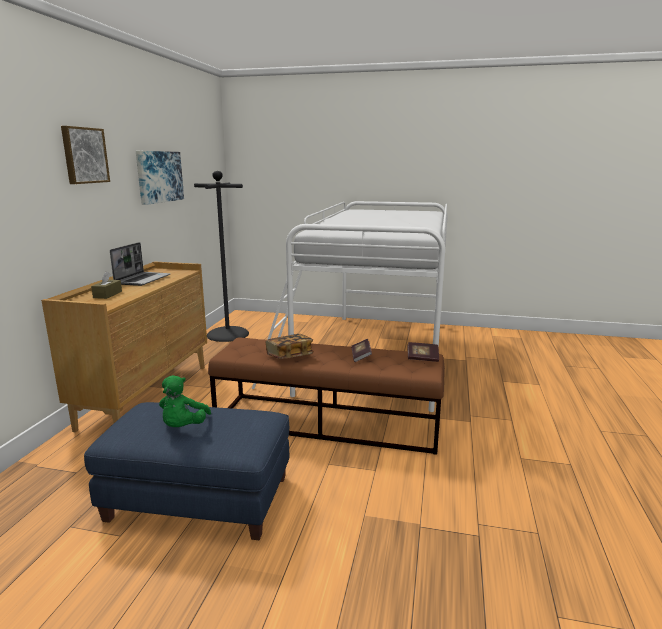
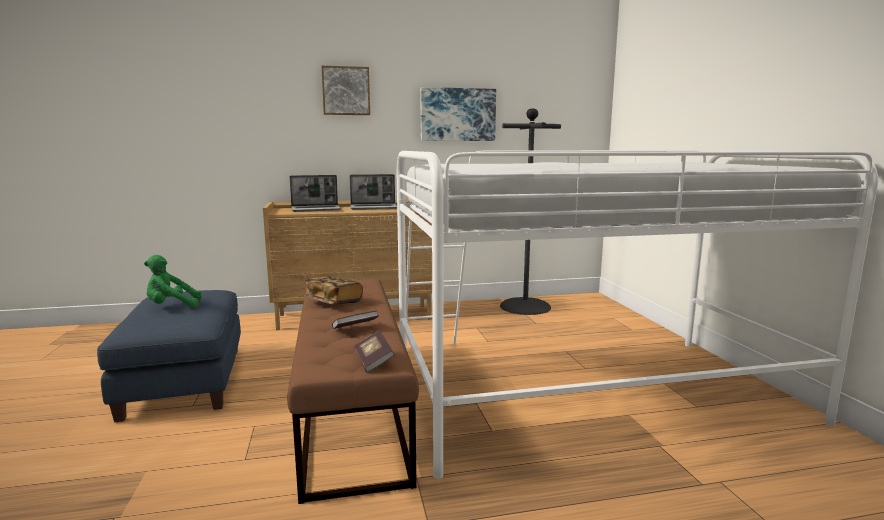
camera: 65 degrees right, 5 degrees down
(107, 294) = (316, 209): brown tissue box -> laptop

